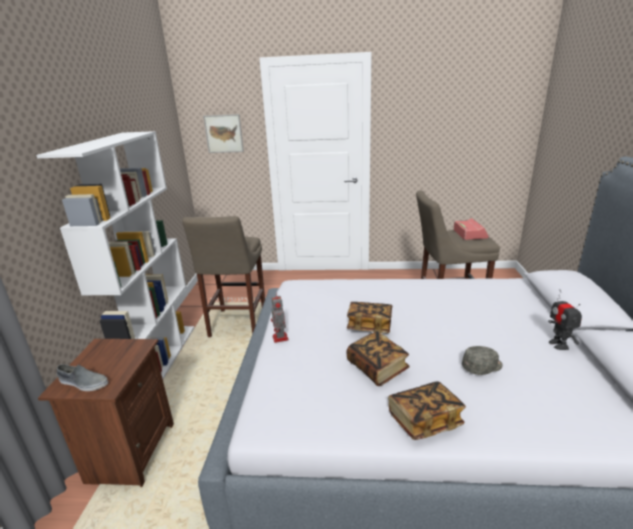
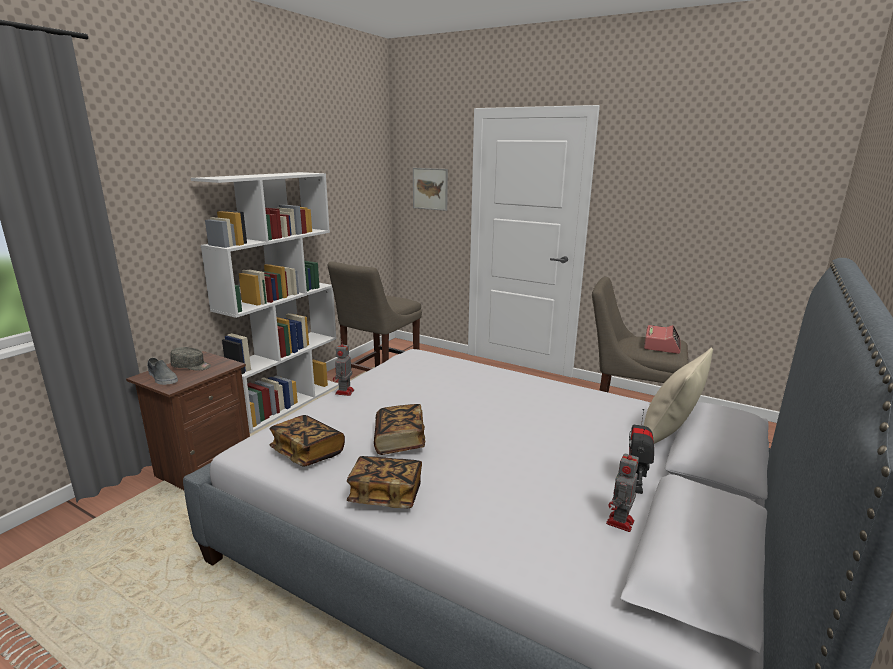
camera: 25 degrees right, 5 degrees down
(369, 326) = (438, 405): book -> book (307, 453)
(482, 367) = (509, 475): grey cap -> grey cap (191, 366)
(534, 301) = (668, 437): none -> beige pillow
(583, 376) = (619, 523): none -> toy robot

